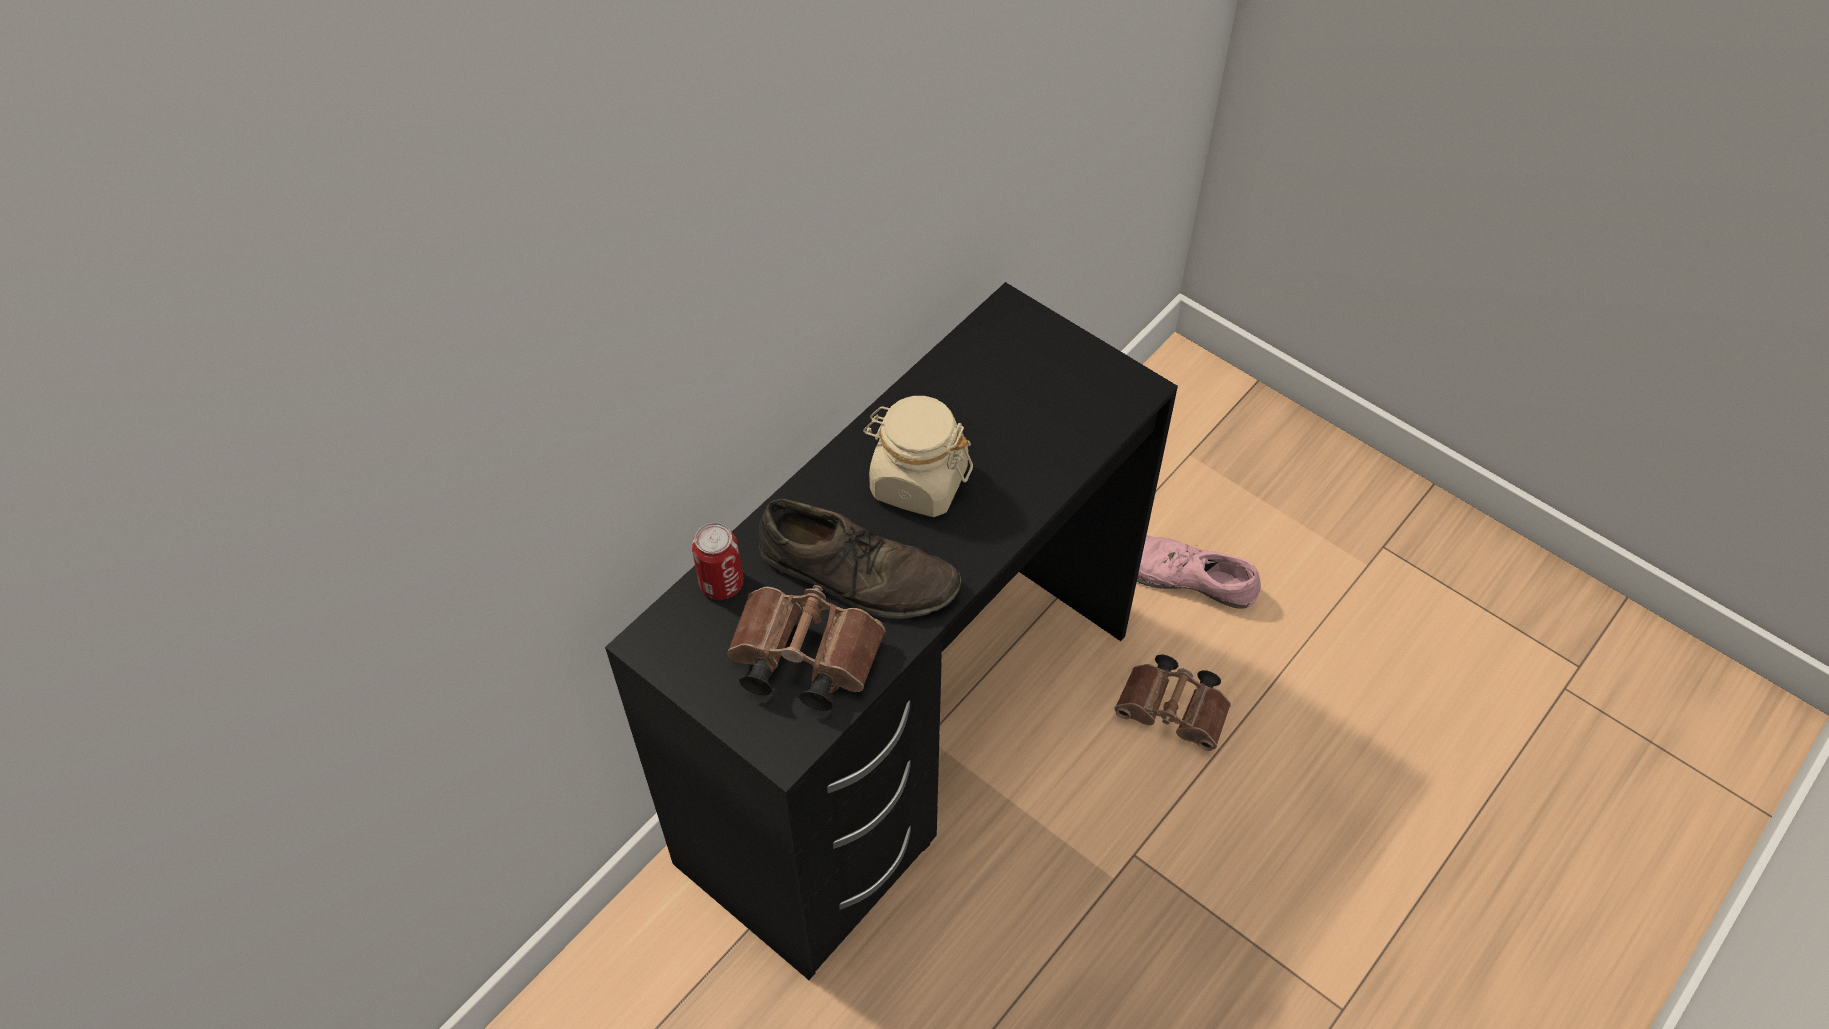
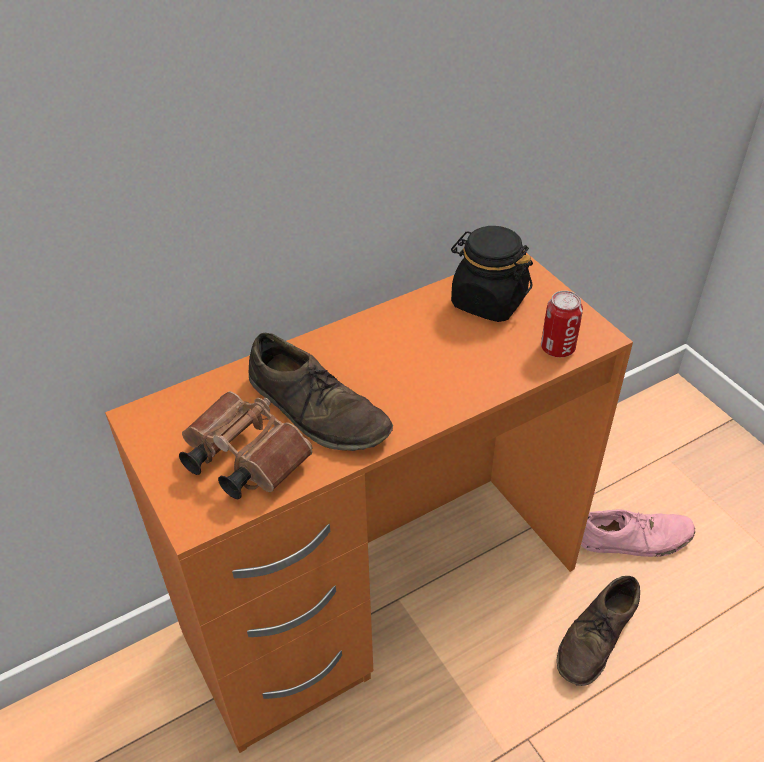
camera: 20 degrees right, 10 degrees down
(721, 583) = (212, 391): can -> can (557, 348)
(908, 743) = (383, 598): black desk -> orange desk
(918, 482) = (394, 359): beige jar -> none
(995, 371) = (488, 301): none -> black jar
(1175, 713) = (596, 637): brown binoculars -> brown shoe
(1183, 576) = (633, 538): pink shoe -> pink shoe turned 135 degrees clockwise

